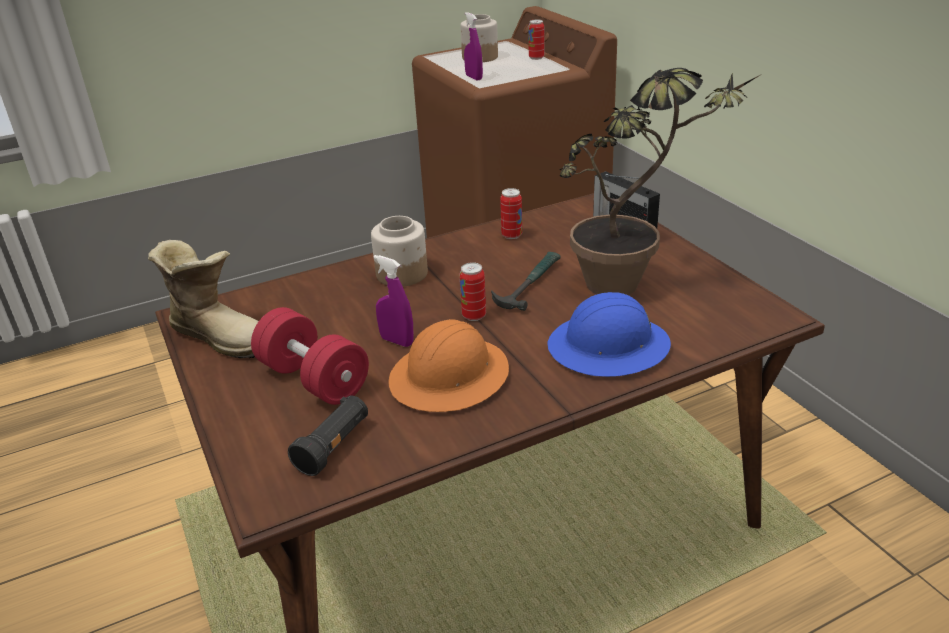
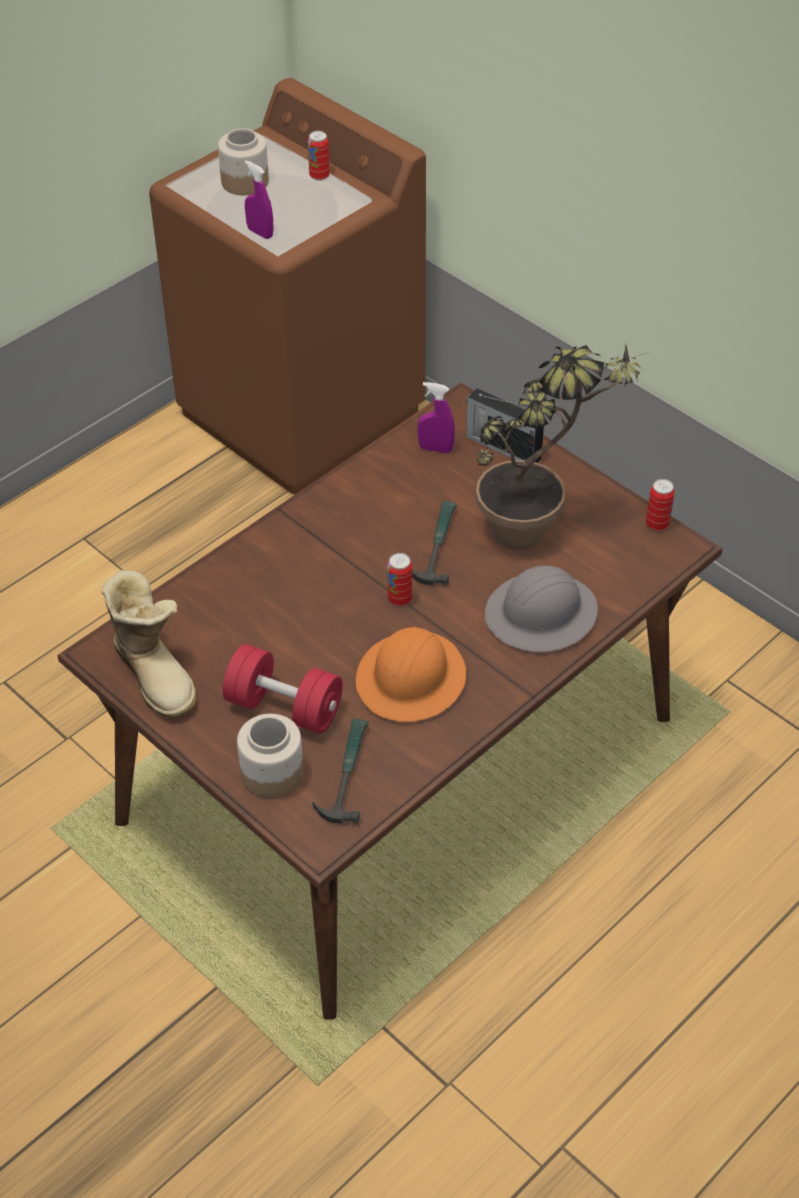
camera: 20 degrees left, 15 degrees up
(221, 335) = (156, 673): boot -> boot turned 45 degrees clockwise
(334, 446) = (345, 774): black flashlight -> hammer
(397, 341) = (339, 645): purple spray bottle -> purple spray bottle (435, 449)
(401, 274) = (297, 555): jar -> jar (271, 774)
(511, 235) = (388, 476): can -> can (657, 524)
(608, 348) = (541, 615): blue hard hat -> grey hard hat

